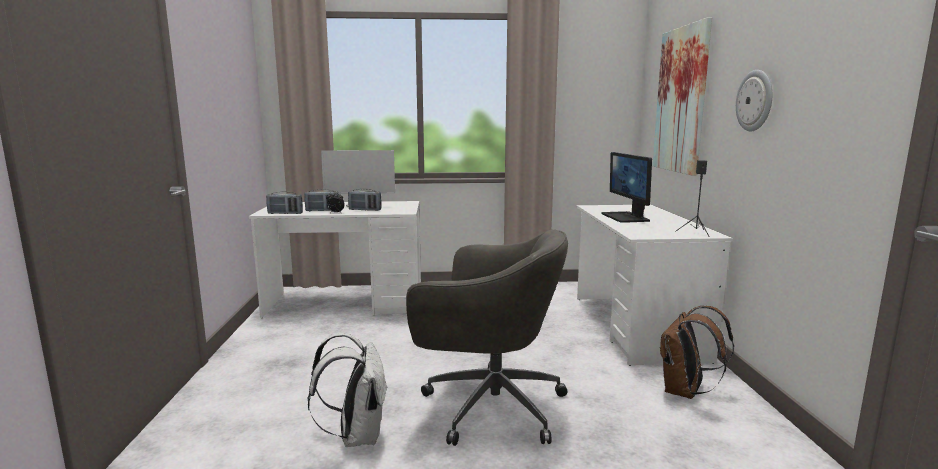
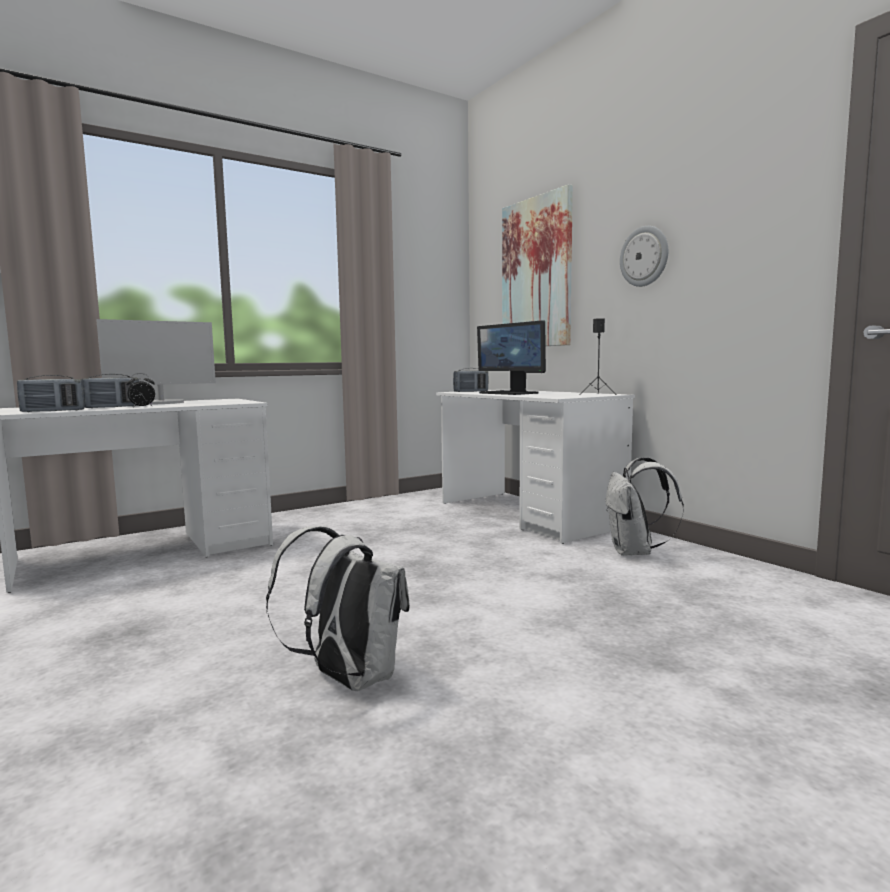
camera: 30 degrees left, 5 degrees down
(365, 210) = (182, 404): radio -> radio (471, 391)
(489, 405) = (473, 606): grey office chair -> none
(685, 392) = (634, 552): brown backpack -> white backpack

